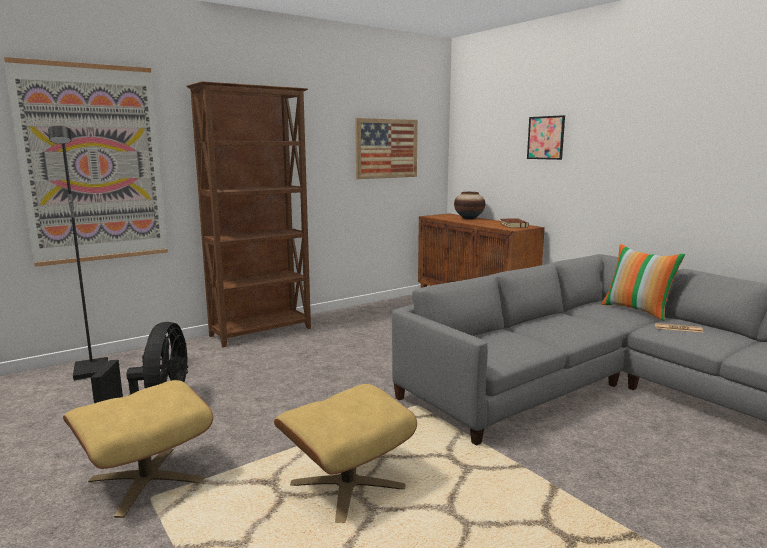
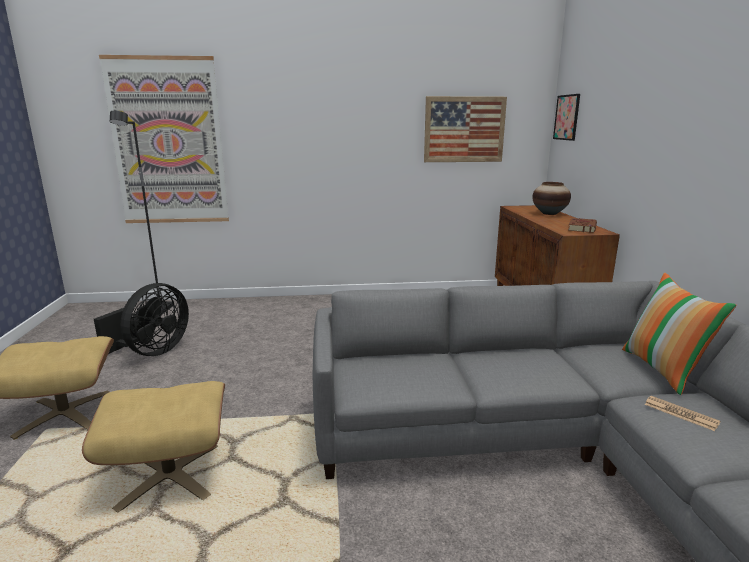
camera: 30 degrees right, 5 degrees up
(262, 332) = (306, 303): brown bookcase -> none
(545, 137) = (635, 118): picture -> picture (566, 117)

